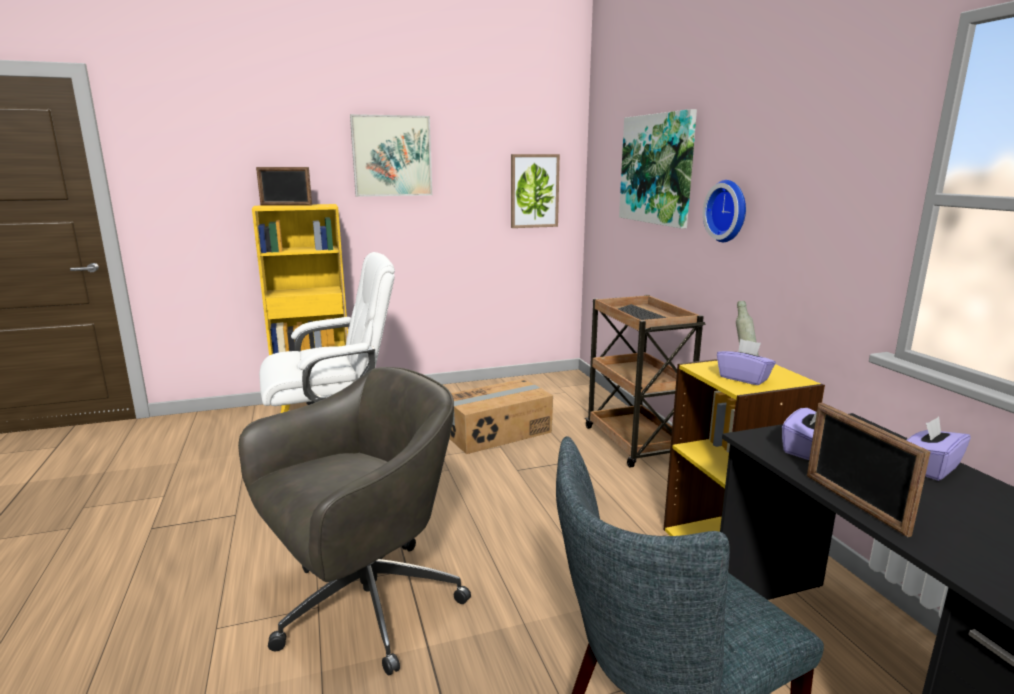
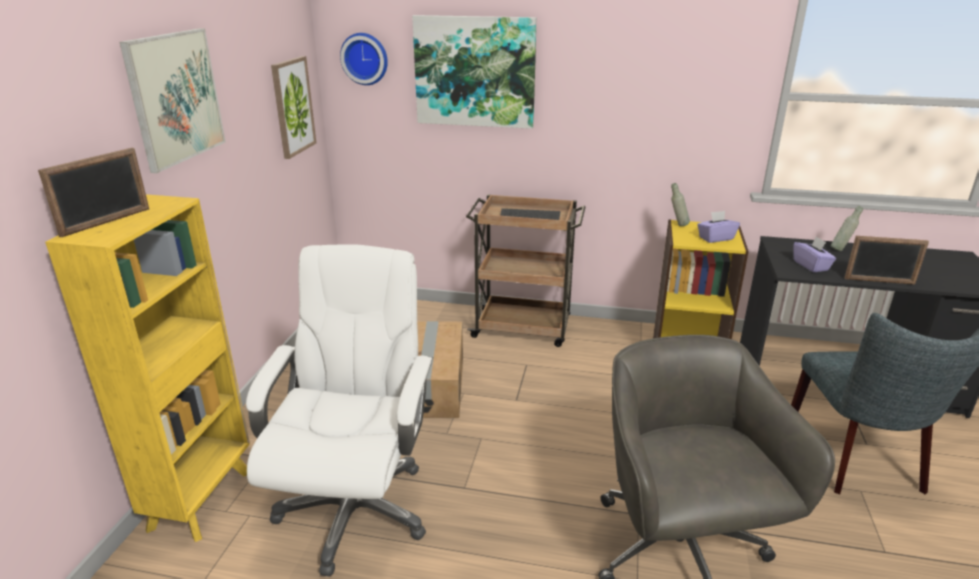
camera: 60 degrees left, 10 degrees up
(729, 211) = (591, 109): wall clock -> wall clock (365, 58)
(929, 467) = (841, 250): purple tissue box -> grey bottle

